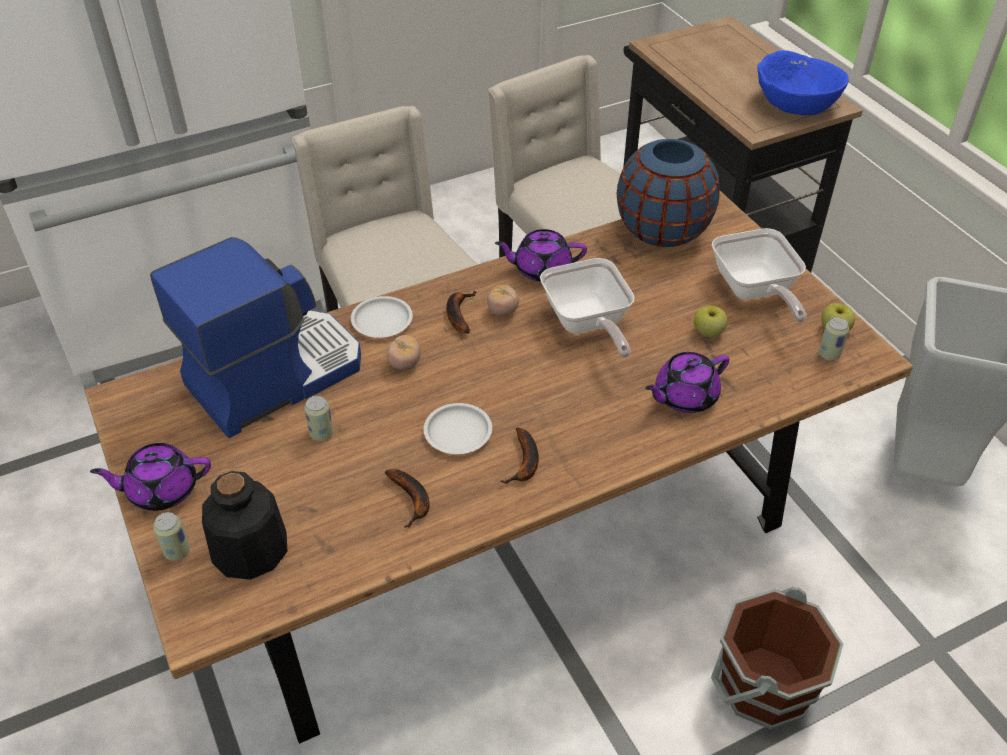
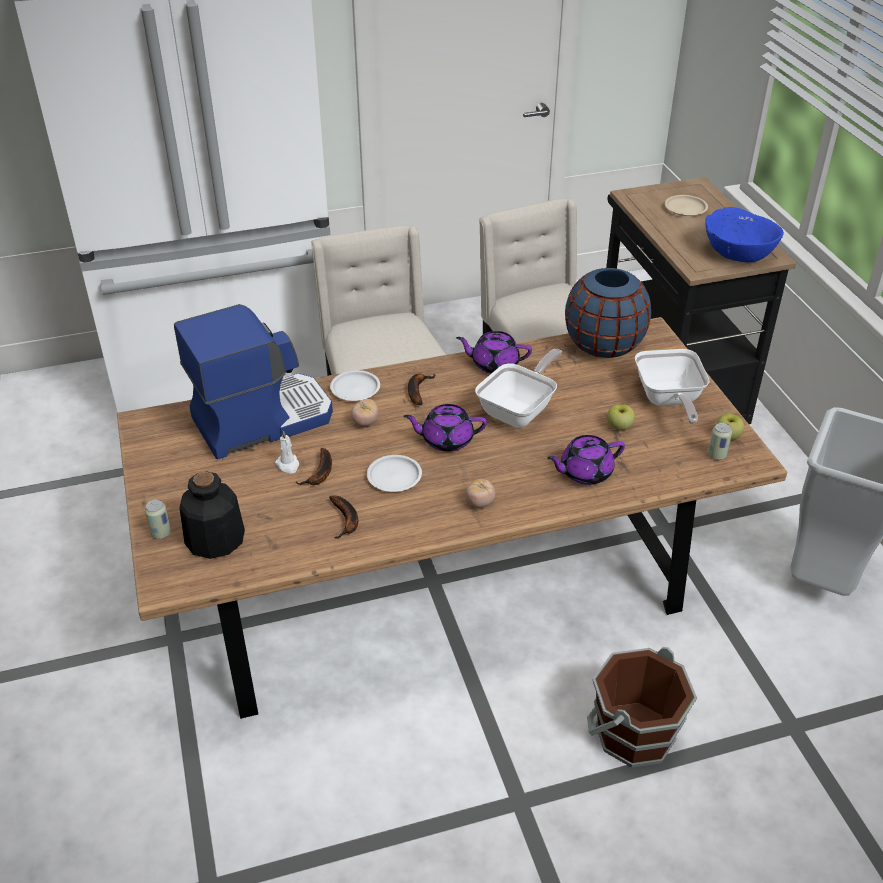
camera: 10 degrees right, 5 degrees down
(161, 490) = (158, 489): purple teapot -> purple teapot (446, 440)
(321, 434) = (288, 465): can -> white candle
(503, 311) = (454, 392): tomato -> tomato (480, 503)
(525, 463) = (441, 505): banana -> banana (320, 473)
(587, 325) = (520, 410): frying pan -> frying pan turned 135 degrees counterclockwise
(721, 55) = (686, 208): none -> beige plate

